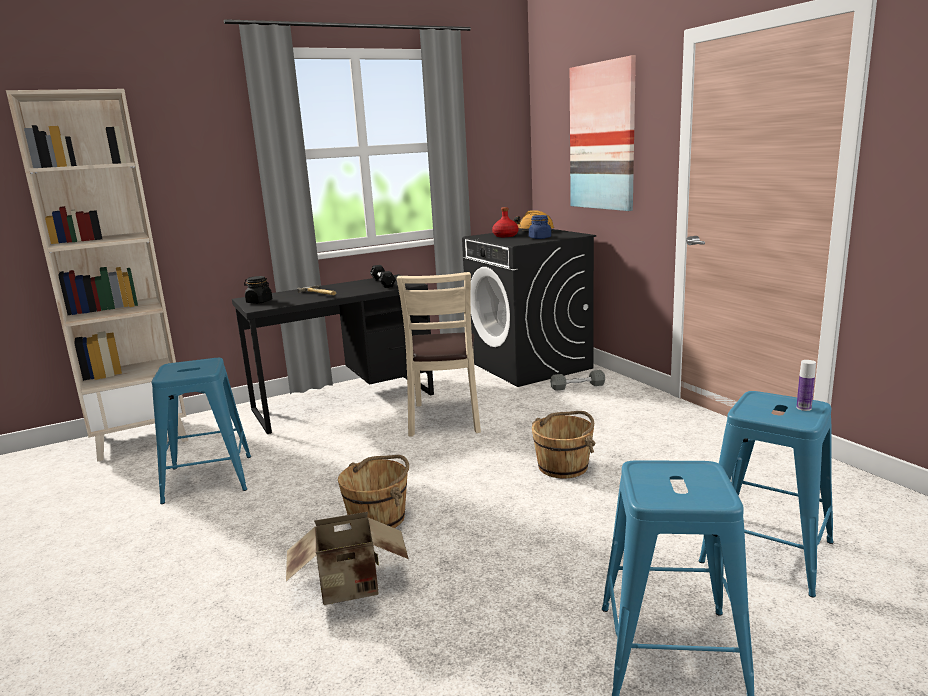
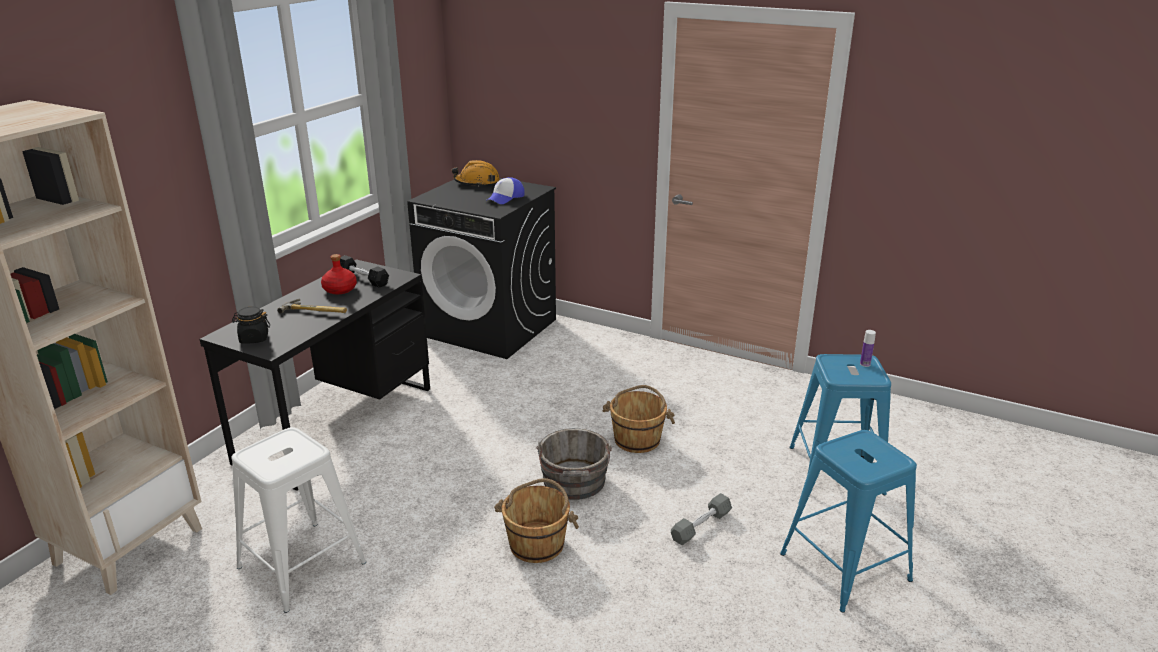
camera: 35 degrees left, 10 degrees up
(208, 479) = (301, 566): blue stool -> white stool
(352, 589) = (592, 615): cardboard box -> none
(445, 418) = (476, 416): beige chair -> none
(465, 484) = (574, 483): none -> grey bucket
(505, 236) = (460, 196): red bottle -> red bottle (340, 289)
(539, 238) = (505, 198): blue jar -> cap
(577, 386) = (563, 345): grey dumbbell -> grey dumbbell (701, 526)
(602, 137) = (559, 87): picture -> none

